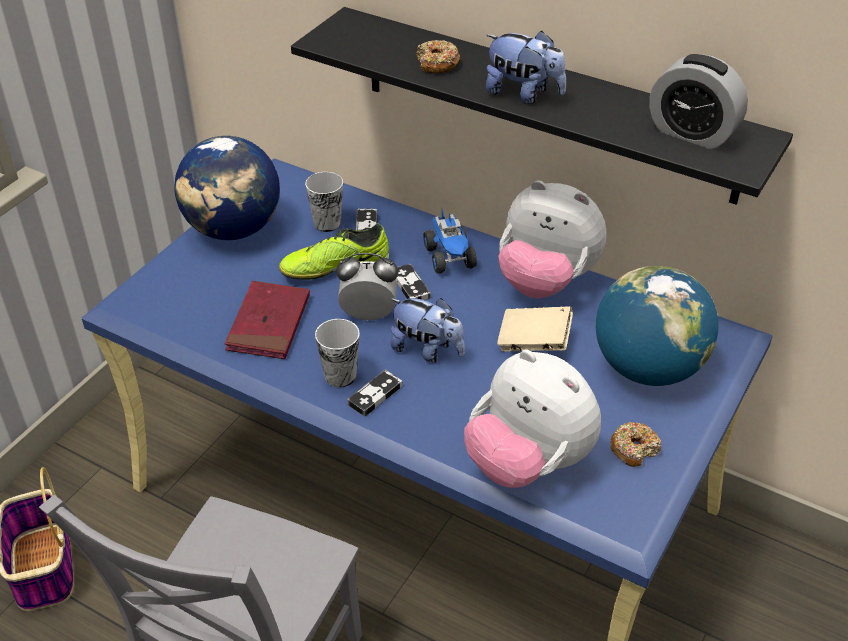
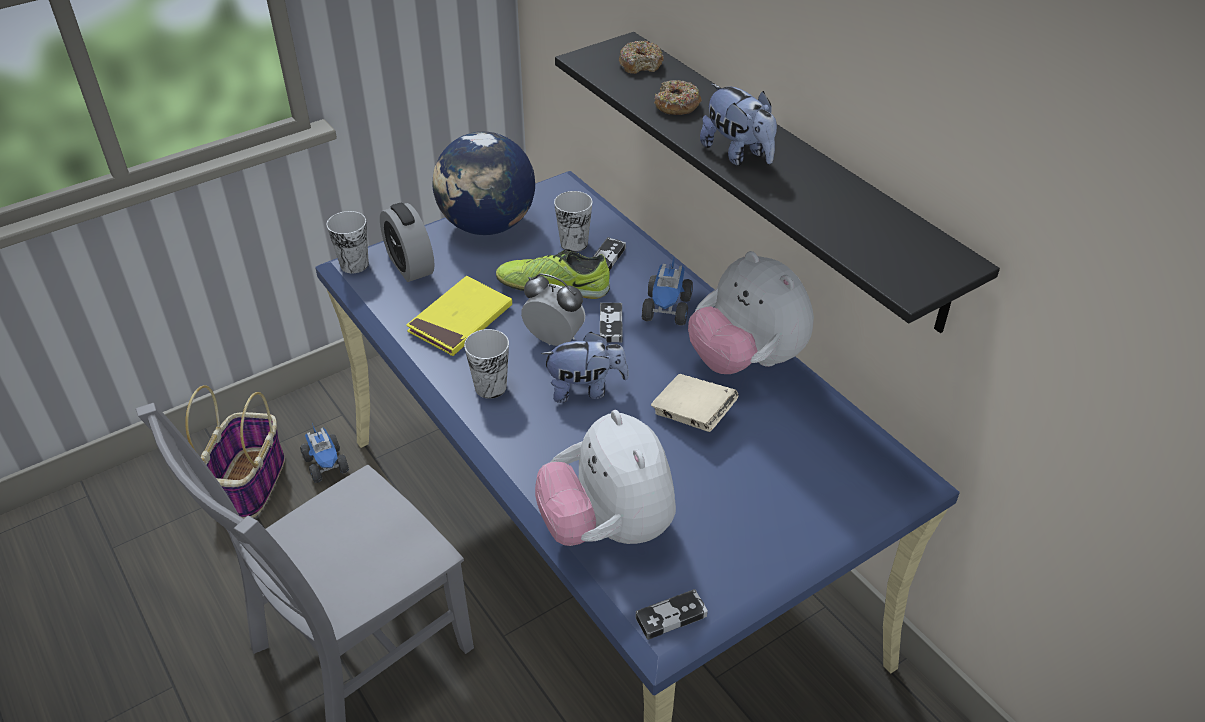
camera: 25 degrees right, 0 degrees up
(115, 521) = (327, 465): none -> toy truck
(126, 303) = (354, 264): none -> cup
(269, 324) = (460, 320): red book -> yellow book
(375, 395) = (509, 415): game controller -> game controller (671, 617)
(427, 350) = (585, 389): plush toy -> plush toy turned 60 degrees counterclockwise
(634, 449) = (722, 554): donut -> donut (641, 64)
(647, 368) = (792, 479): globe -> none
(691, 133) = (883, 238): alarm clock -> alarm clock (410, 265)

